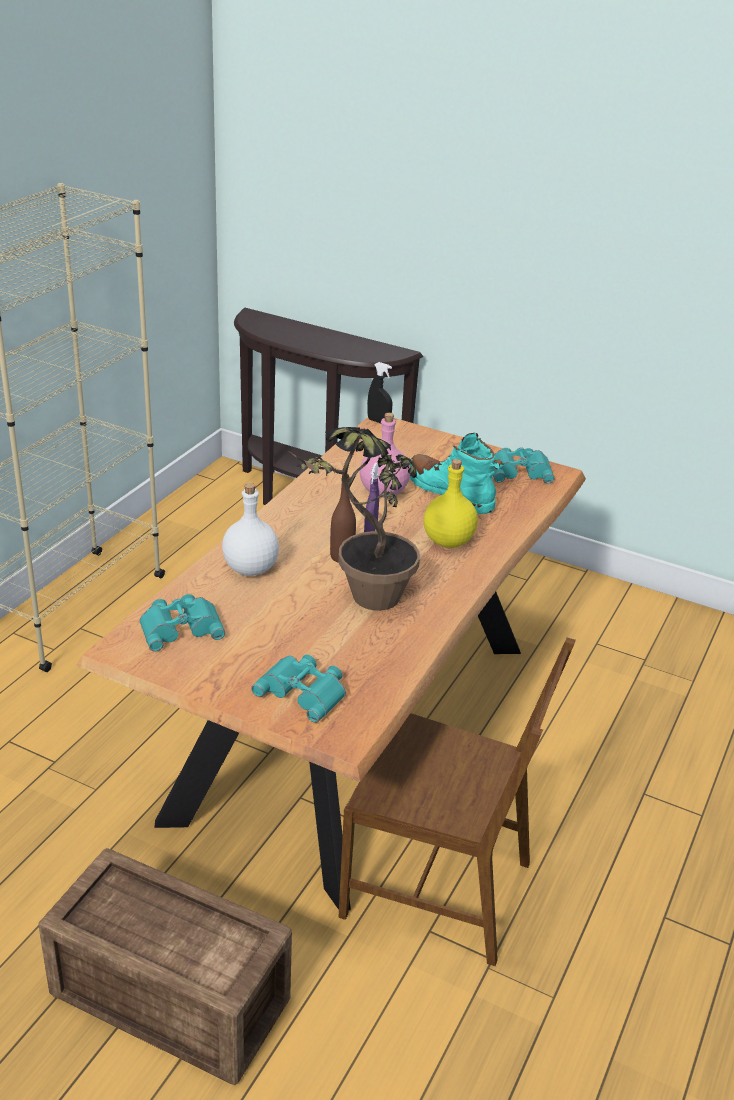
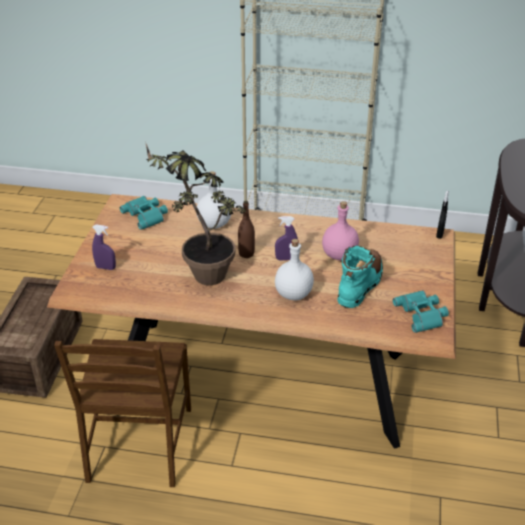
camera: 75 degrees right, 5 degrees up
(304, 691) = (105, 267): turquoise binoculars -> purple spray bottle
(447, 541) = (293, 294): yellow bottle -> white bottle

